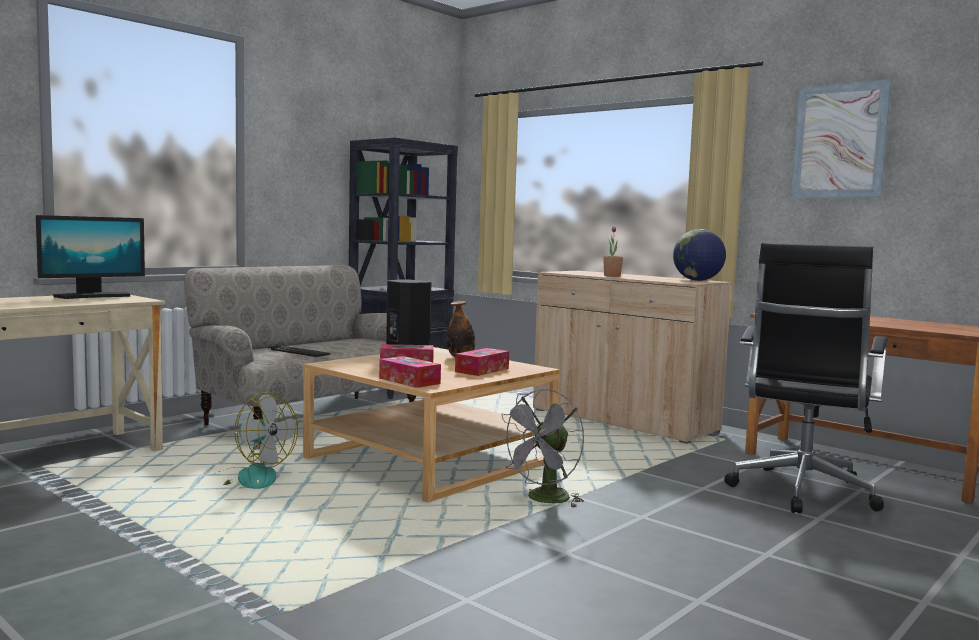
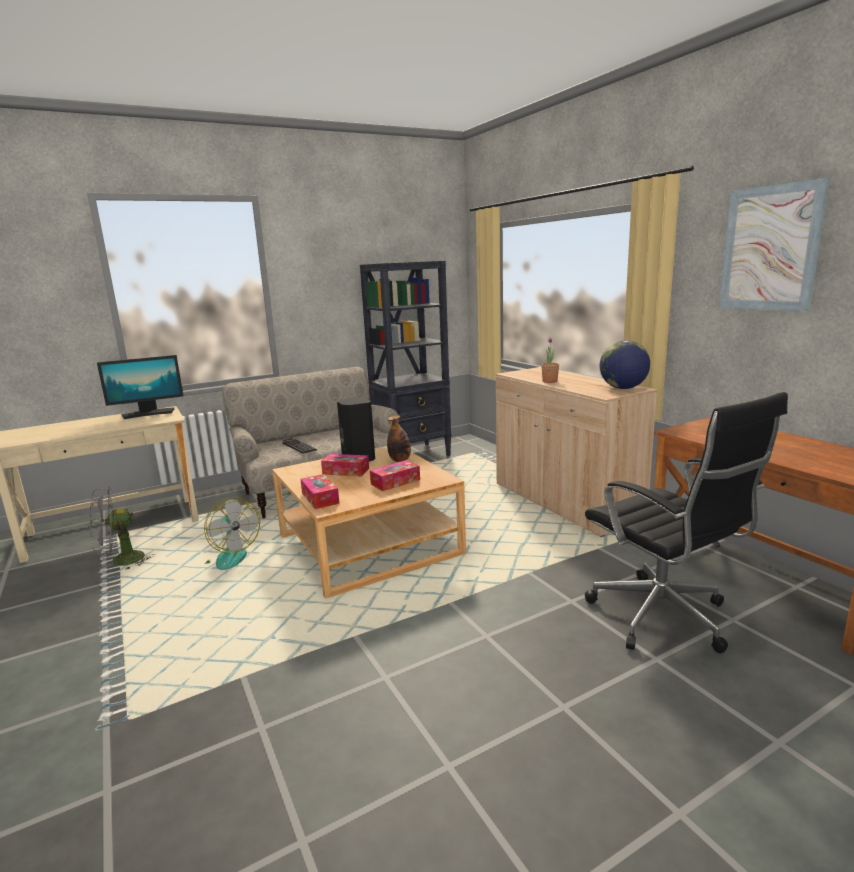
camera: 20 degrees right, 10 degrees up
(544, 500) = (418, 604): grey fan -> grey fan (120, 562)
(801, 494) = (664, 619): black office chair -> black office chair turned 75 degrees counterclockwise

